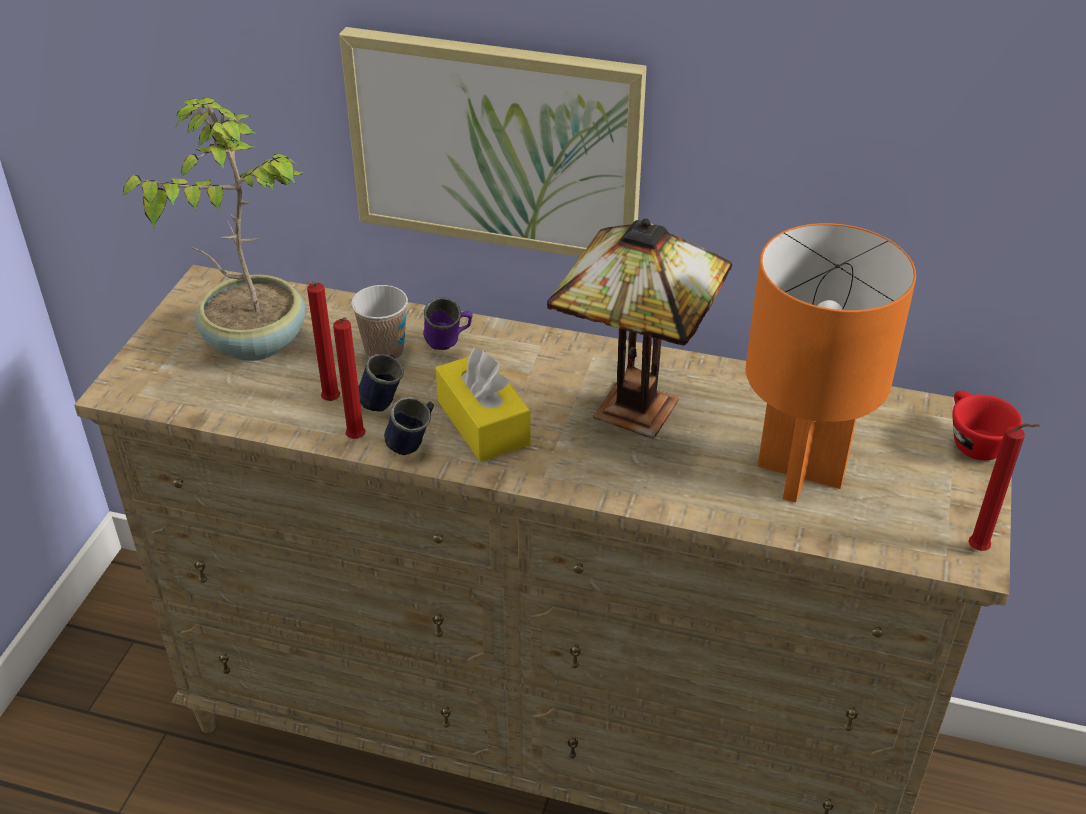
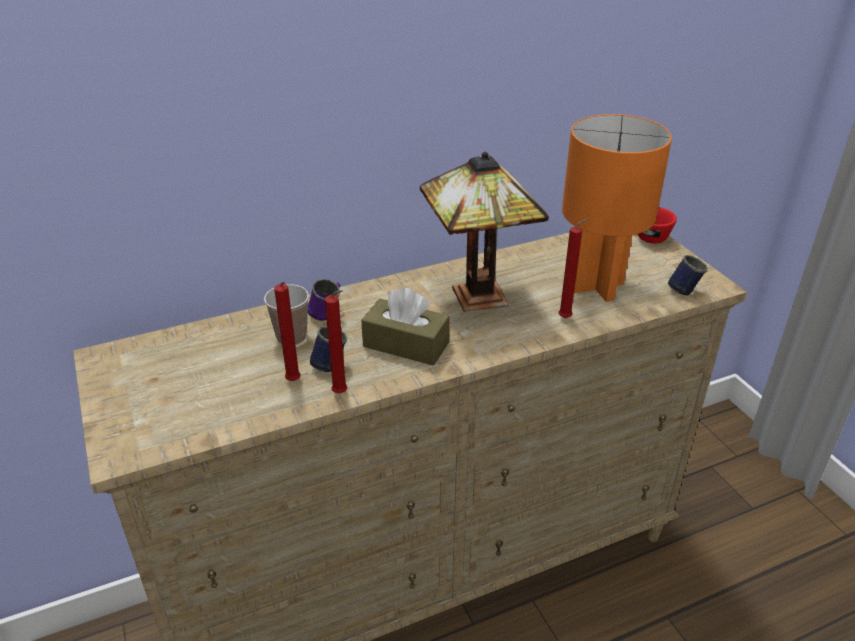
camera: 40 degrees left, 5 degrees down
(254, 341) = (188, 373): potted plant -> none
(413, 444) = (380, 377): blue mug -> blue mug (682, 288)
(483, 422) = (406, 344): yellow tissue box -> brown tissue box
(495, 145) = (320, 155): picture -> none
(981, 551) = (713, 280): red candle -> red candle (567, 318)

